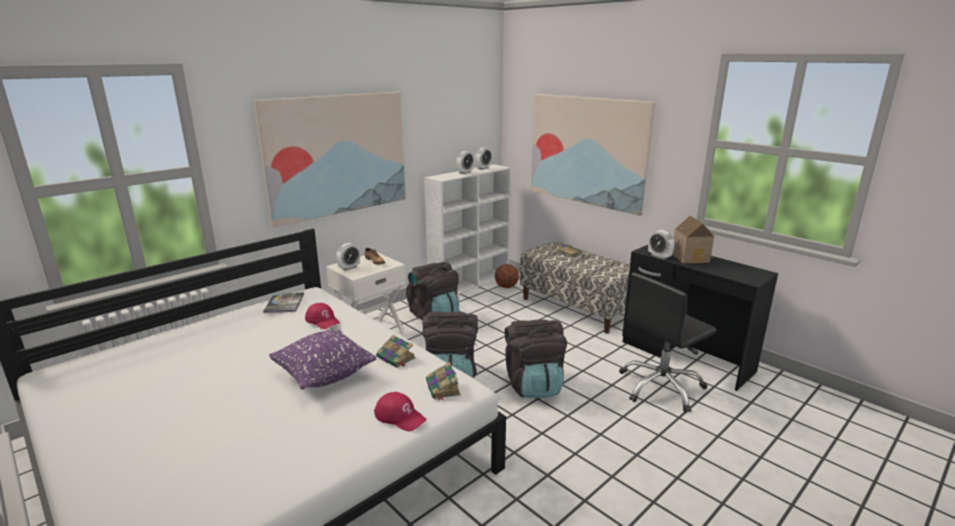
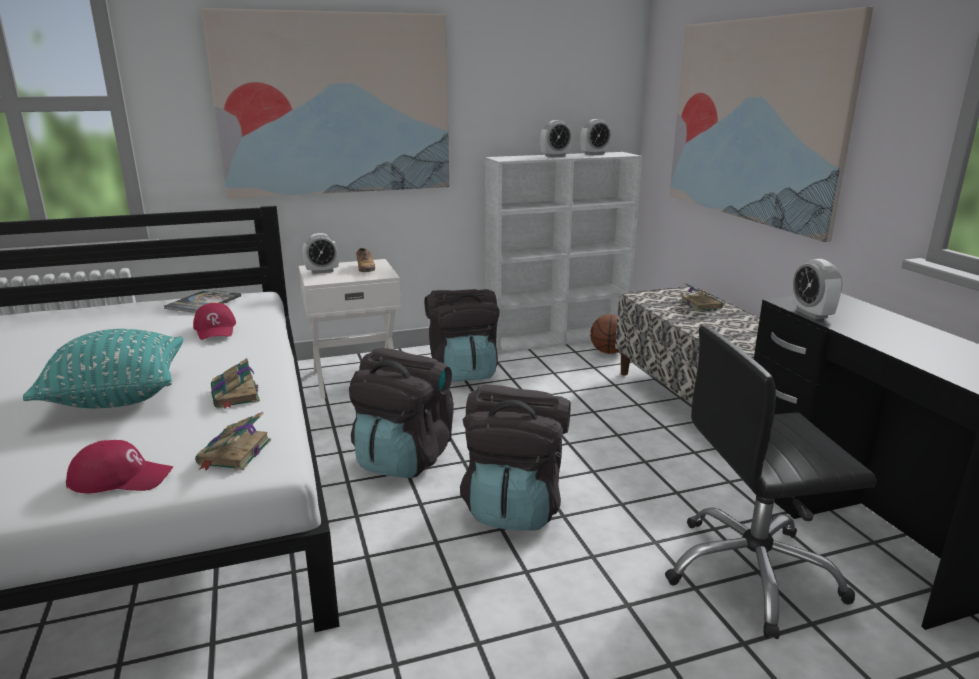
camera: 25 degrees right, 0 degrees up
(324, 376) = (118, 397): purple pillow -> turquoise pillow
(400, 416) = (121, 477): red cap -> red cap turned 60 degrees counterclockwise
(691, 258) = (883, 325): toy house -> none

